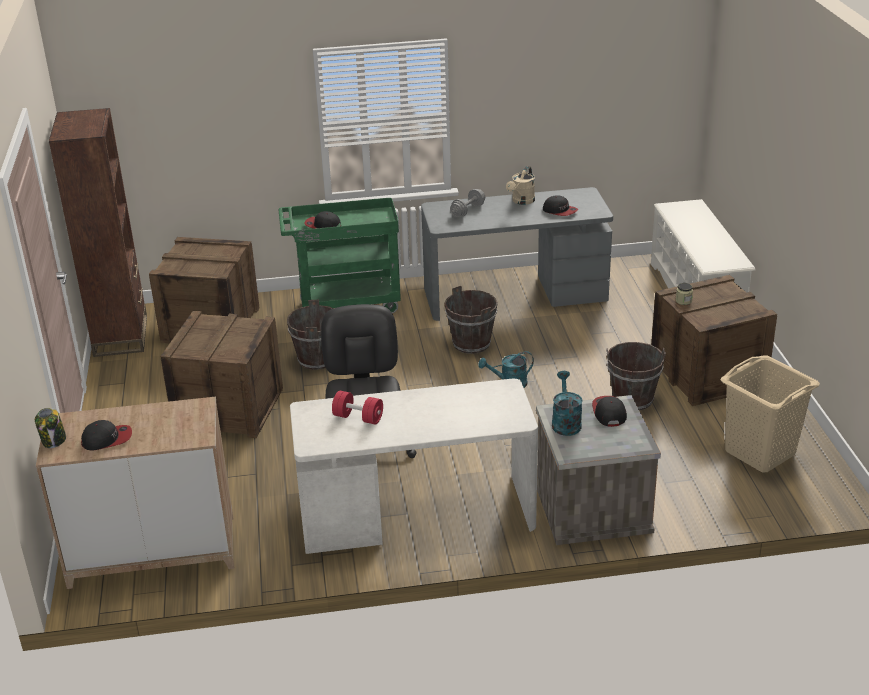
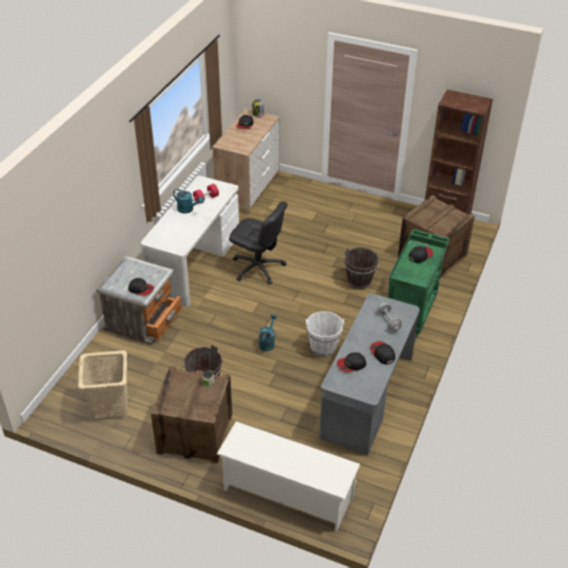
camera: 120 degrees right, 10 degrees up
(229, 408) = (337, 237): crate -> none
(471, 344) = (323, 347): brown bucket -> white bucket
(521, 201) = (382, 353): beige watering can -> cap
(565, 422) = (150, 272): turquoise watering can -> turquoise watering can (188, 209)

